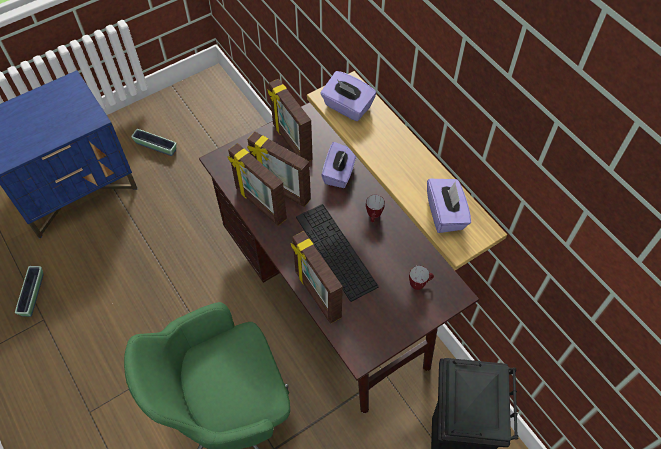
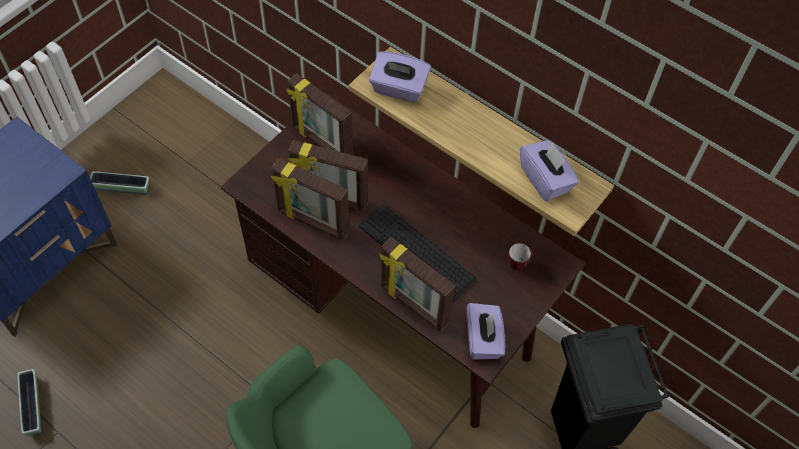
camera: 20 degrees left, 0 degrees up
(339, 173) = (388, 165): purple tissue box -> purple tissue box (483, 339)
(374, 217) = (444, 204): mug -> none

